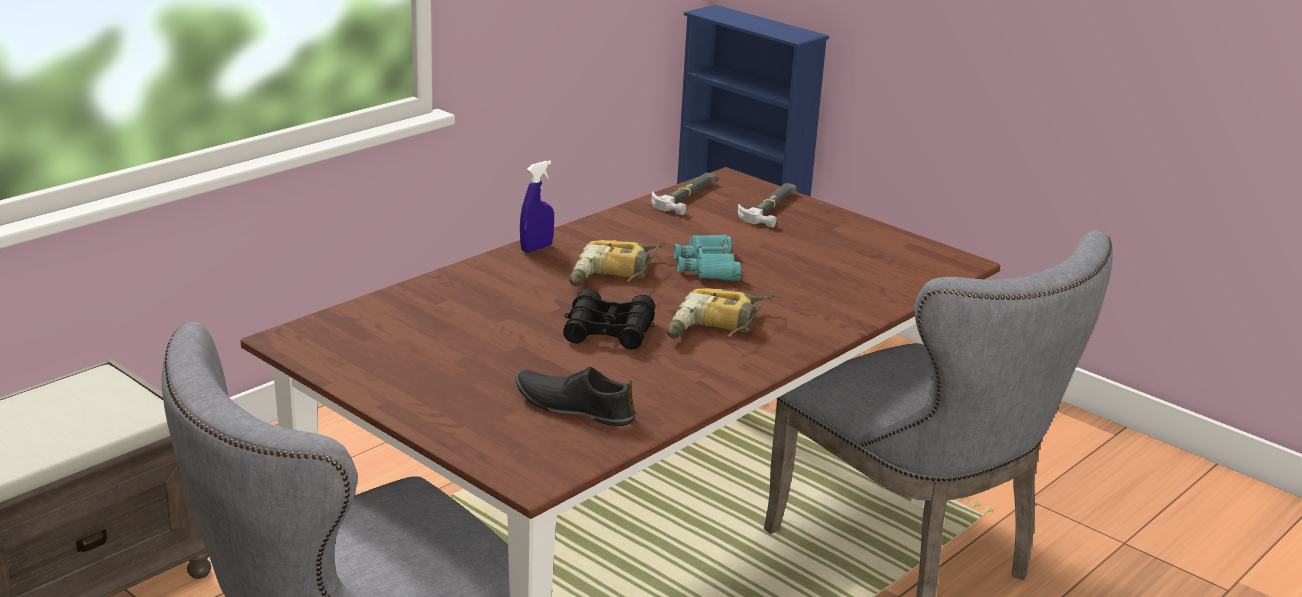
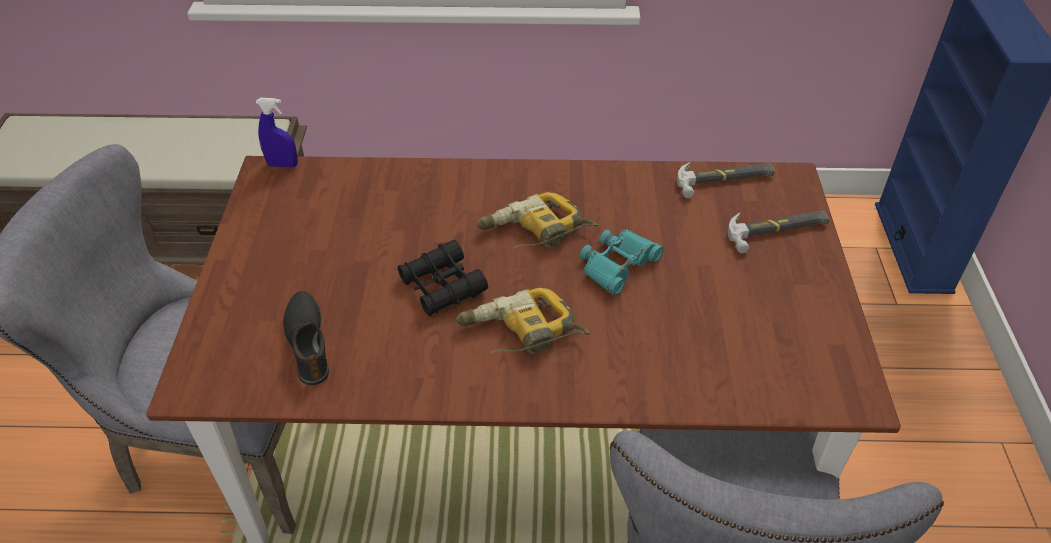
camera: 50 degrees right, 20 degrees up
(536, 248) = (525, 174): blue spray bottle -> blue spray bottle (282, 165)

